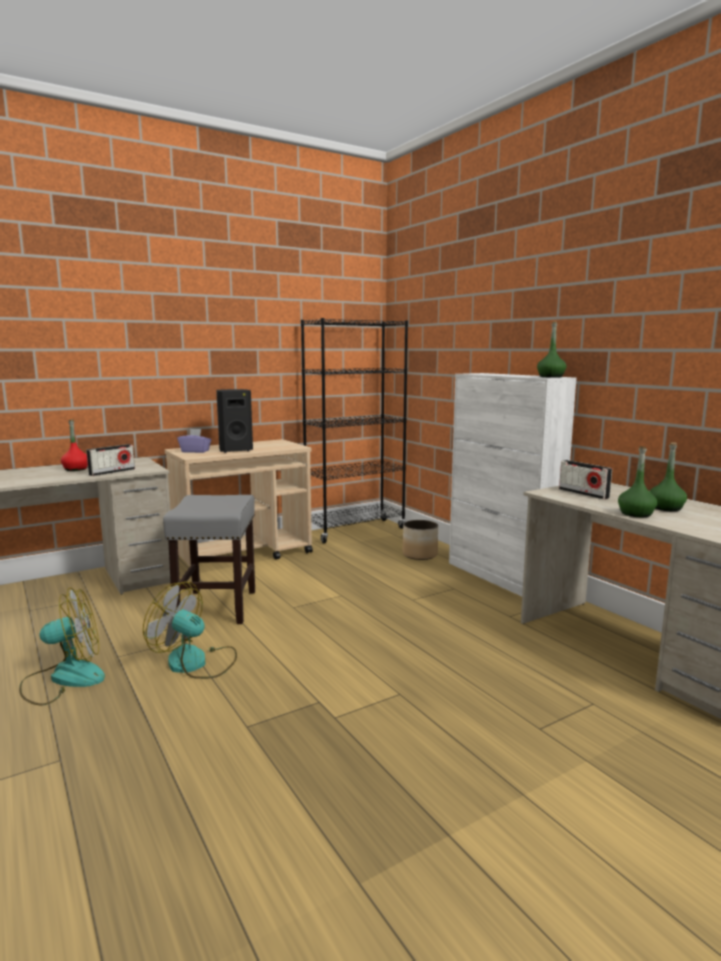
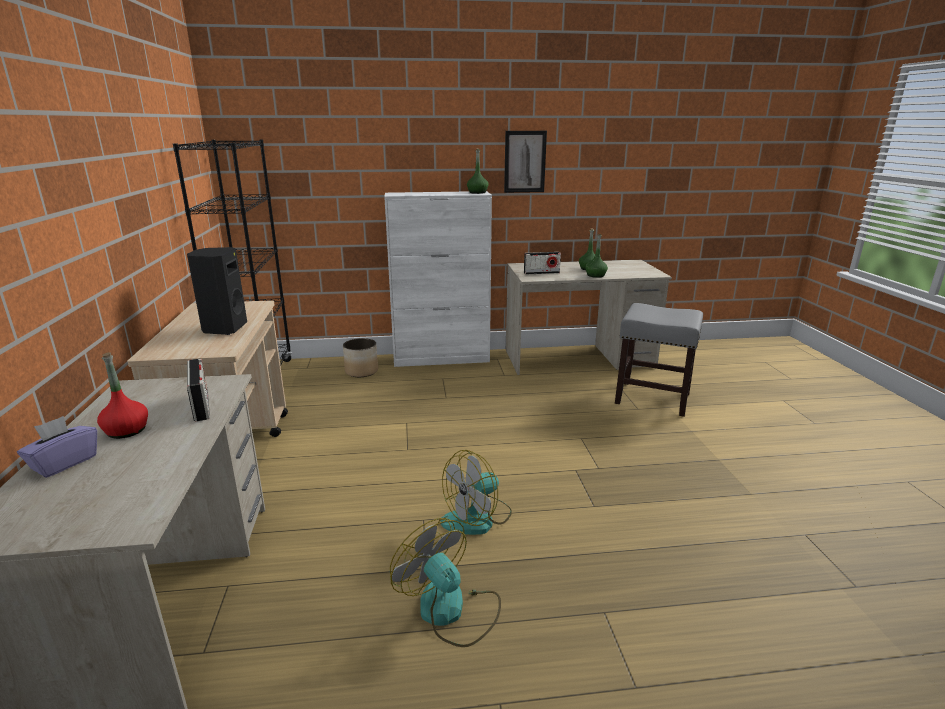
camera: 65 degrees left, 10 degrees up
(64, 678) = (450, 611): fan -> fan turned 45 degrees counterclockwise
(195, 451) = (188, 346): purple tissue box -> purple tissue box (64, 463)
(216, 606) = (361, 490): grey stool -> grey stool (651, 398)
(629, 339) = (525, 162): none -> picture

